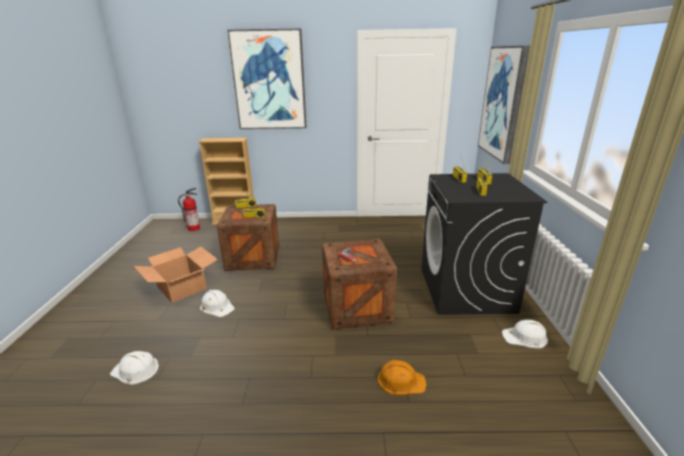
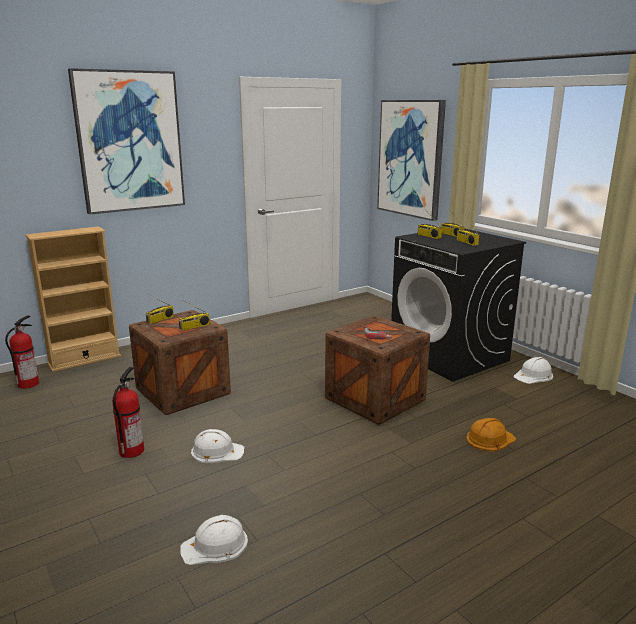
camera: 35 degrees left, 5 degrees down
(182, 287) = (131, 450): cardboard box -> fire extinguisher

